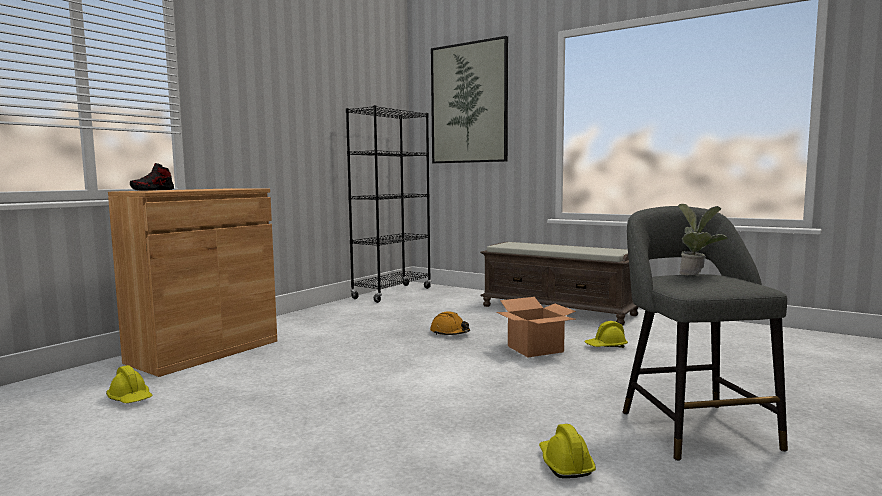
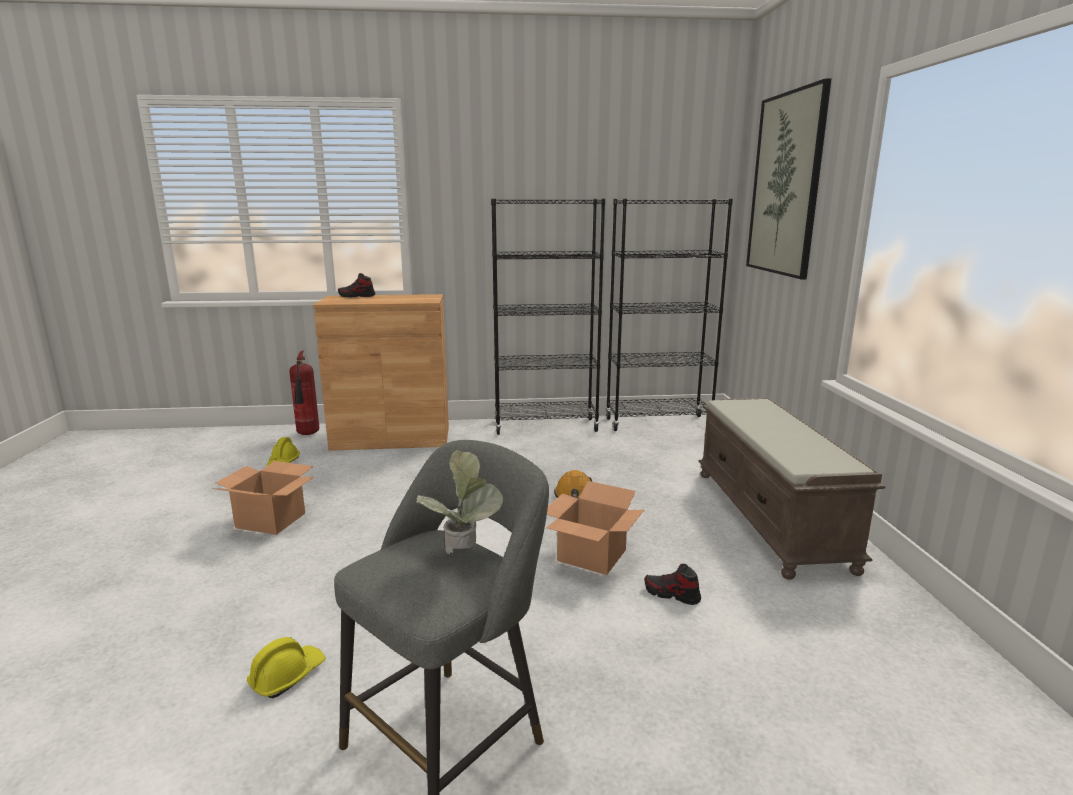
camera: 50 degrees right, 10 degrees up
(87, 377) = (308, 434): none -> fire extinguisher
(262, 427) = (269, 520): none -> cardboard box
(323, 312) = (545, 427): none -> black bookcase
(606, 346) = (671, 594): yellow hard hat -> shoe

